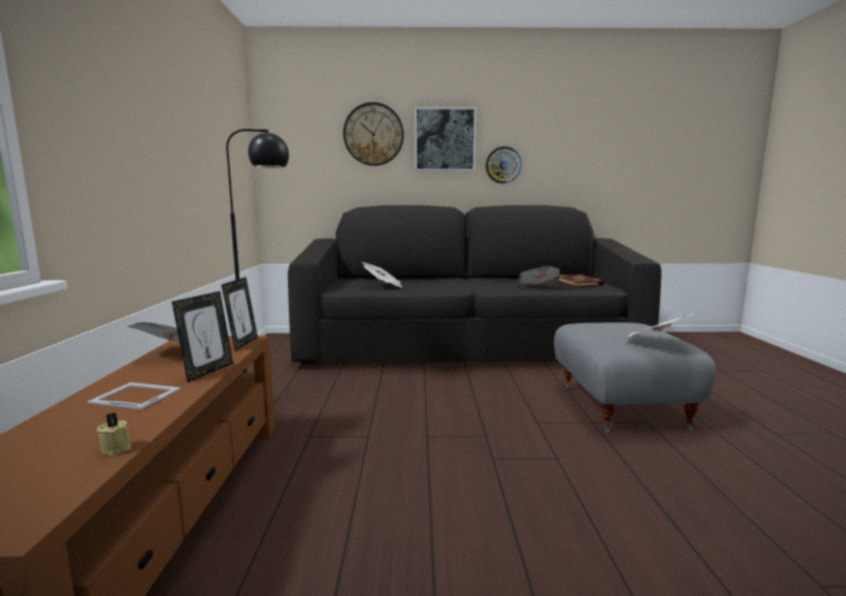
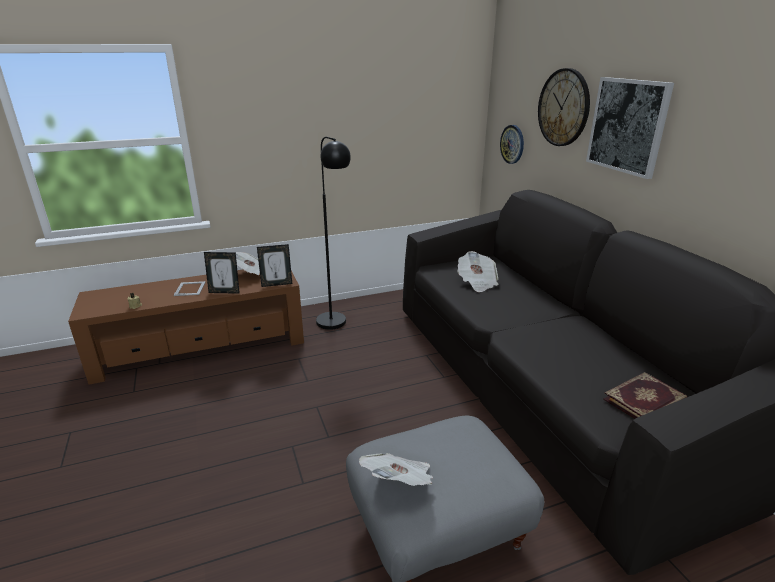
camera: 70 degrees right, 15 degrees up
(503, 165) = (690, 180): wall clock -> wall clock (512, 144)
(538, 287) = (578, 370): newspaper -> none

